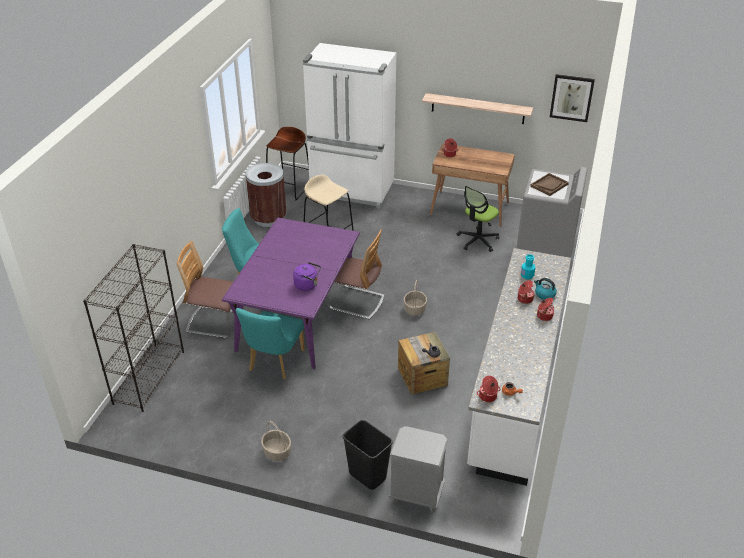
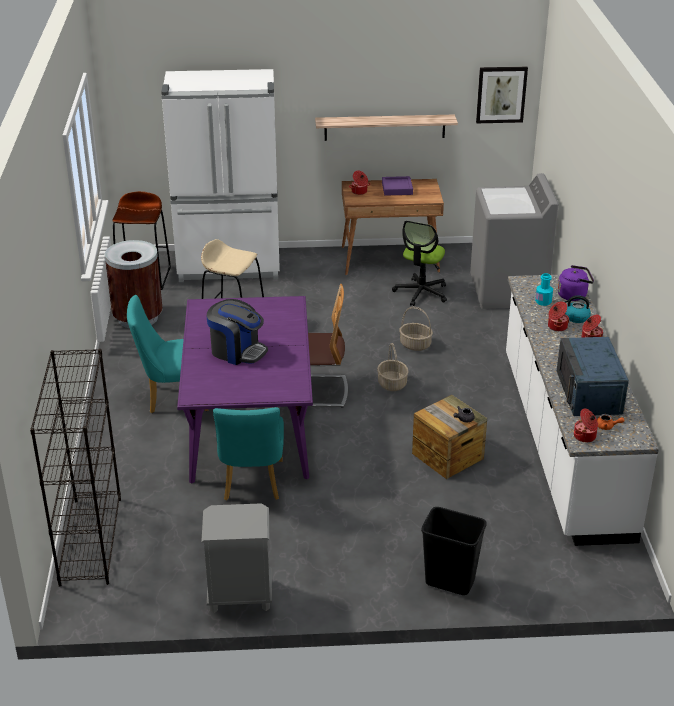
camera: 20 degrees left, 5 degrees down
(214, 322) = (141, 455): chair -> none
(277, 452) = (320, 584): basket -> basket (415, 345)
(286, 265) = (237, 351): none -> coffee machine
(307, 285) = (280, 368): purple kettle -> purple kettle (573, 295)
(416, 494) = (520, 586): grey nightstand -> grey nightstand (240, 596)
(479, 157) = (397, 189): none -> purple tray
(515, 360) = (589, 392): none -> blue microwave
(549, 185) = (509, 201): brown tray -> none

